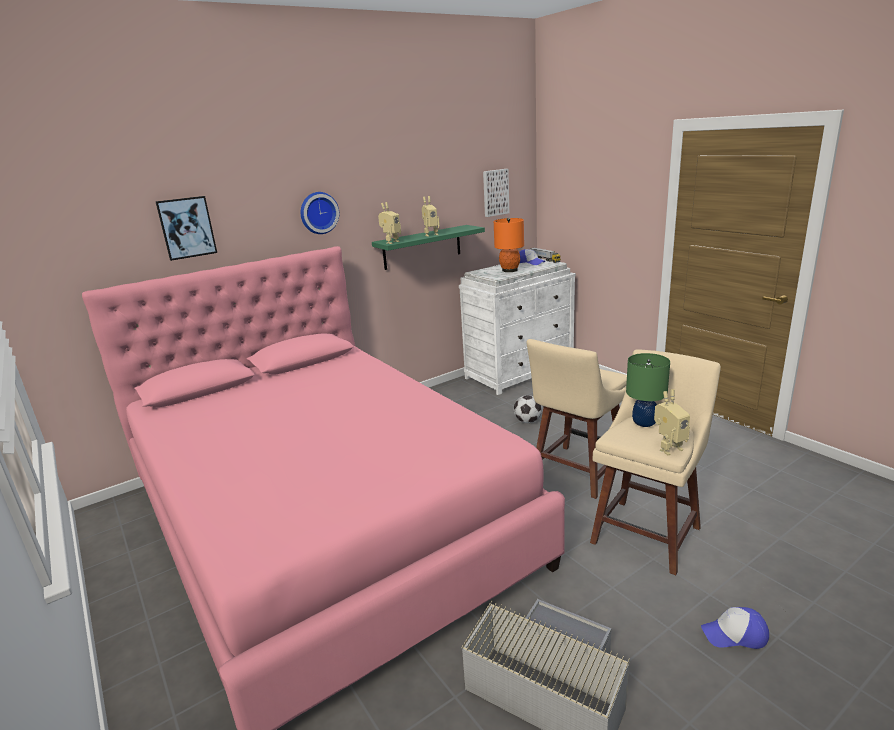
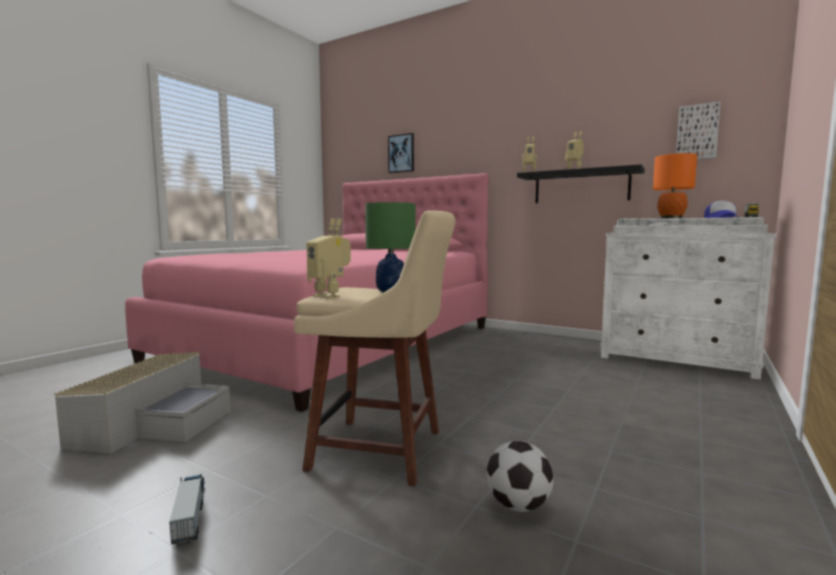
camera: 65 degrees right, 15 degrees down
(318, 212) = (484, 147): wall clock -> none
(422, 247) = (581, 187): green shelf -> black shelf
(527, 421) = (562, 374): football -> football (518, 505)
(576, 472) = (480, 404): beige stool -> none
(735, 634) = (190, 514): cap -> toy truck

